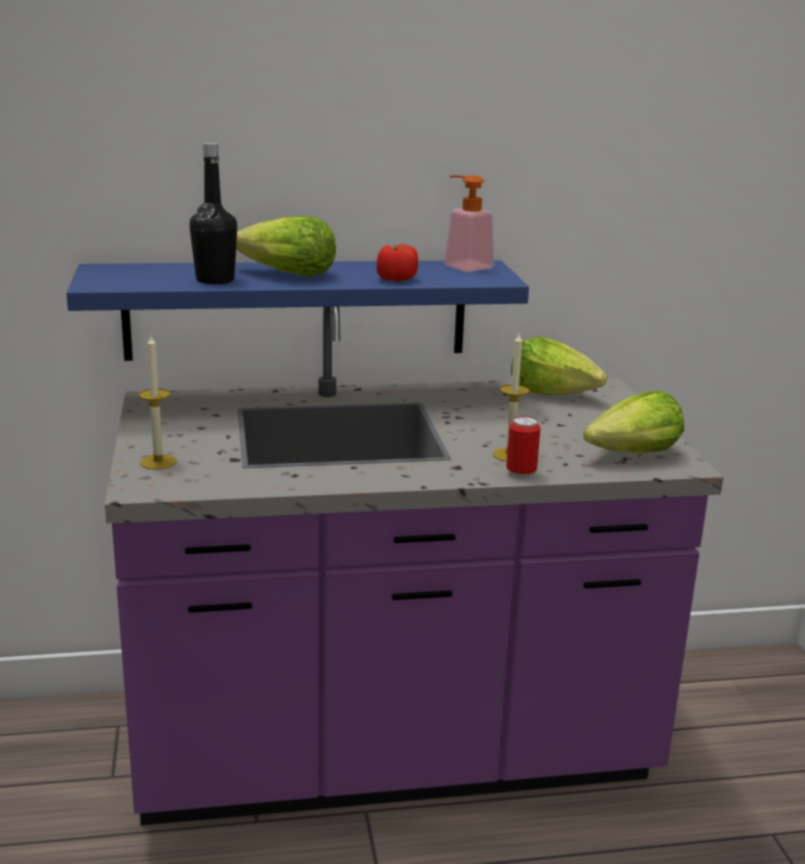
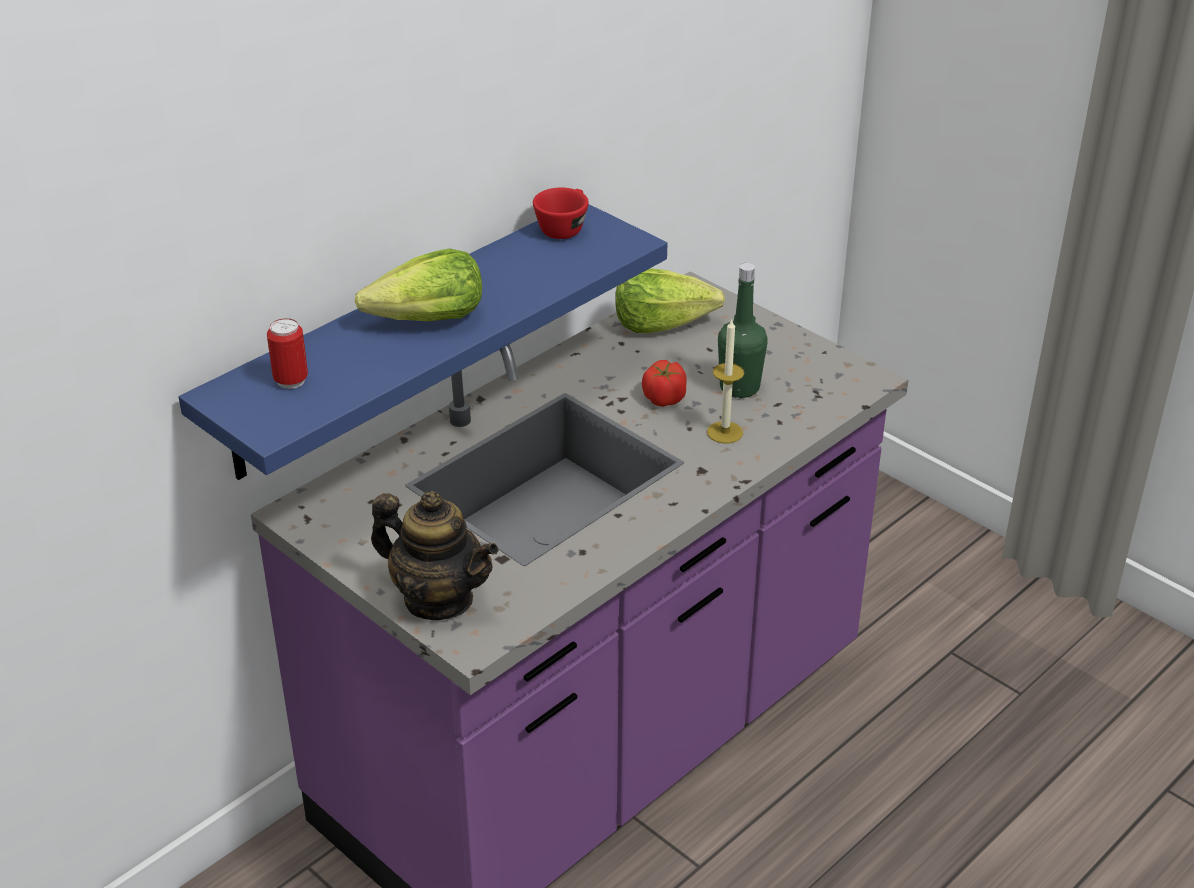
camera: 35 degrees left, 15 degrees up
(158, 462) = (438, 599): candle -> teapot
(215, 280) = (376, 364): black bottle -> none
(396, 279) = (540, 283): tomato -> tomato (664, 398)
(463, 265) = (563, 227): soap dispenser -> red cup
(521, 474) = (760, 453): can -> can (291, 381)
(561, 438) = (739, 387): none -> green bottle
(634, 454) = (818, 382): lettuce -> none

